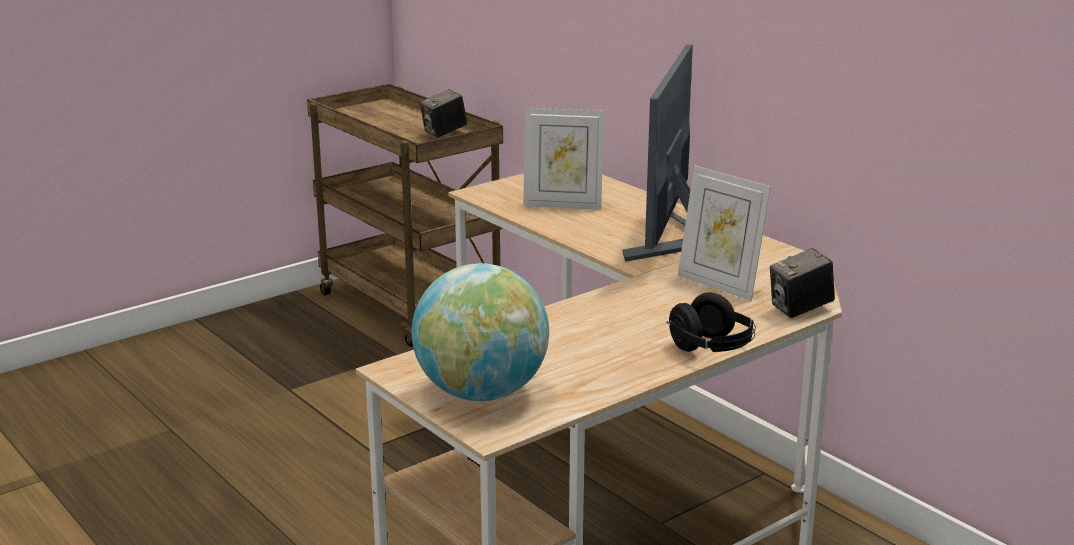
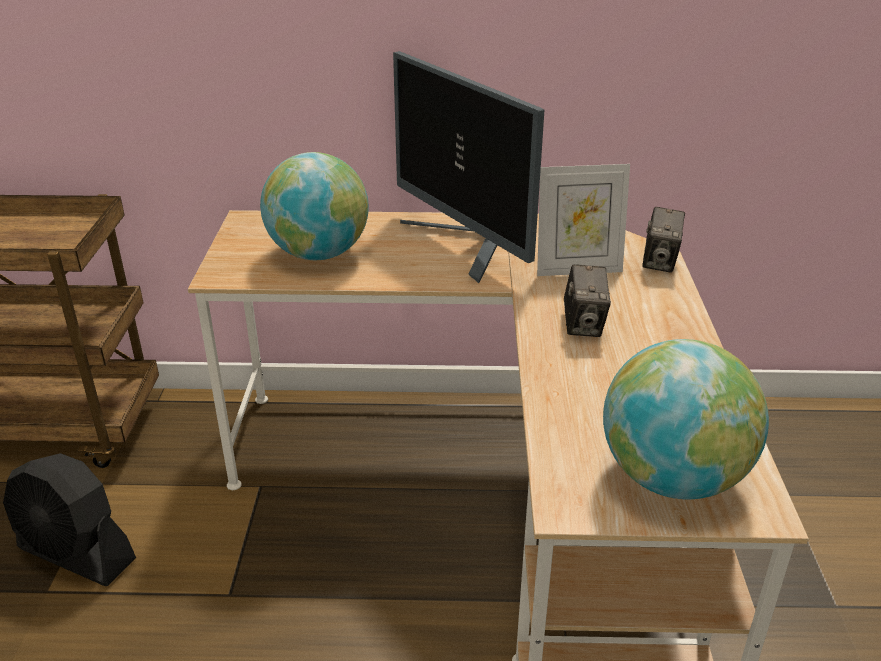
camera: 50 degrees left, 10 degrees up
(329, 381) = (77, 554): none -> black fan
(444, 133) = (46, 227): camera -> camera (583, 325)
(563, 205) = (318, 254): picture frame -> globe
(711, 349) = (693, 327): black headphones -> none

